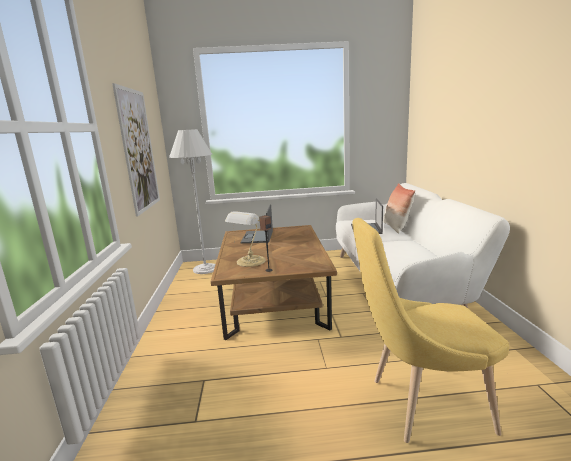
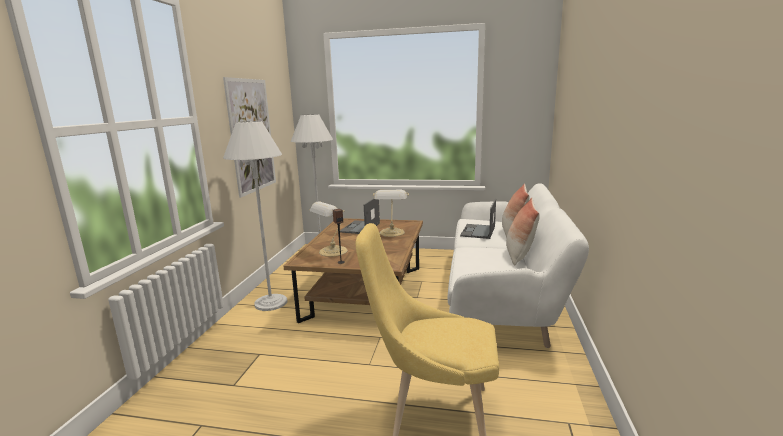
camera: 15 degrees right, 0 degrees up
(183, 324) = (271, 303): none -> white floor lamp
(293, 238) = (392, 233): none -> table lamp
(419, 245) = (519, 256): none -> pillow

